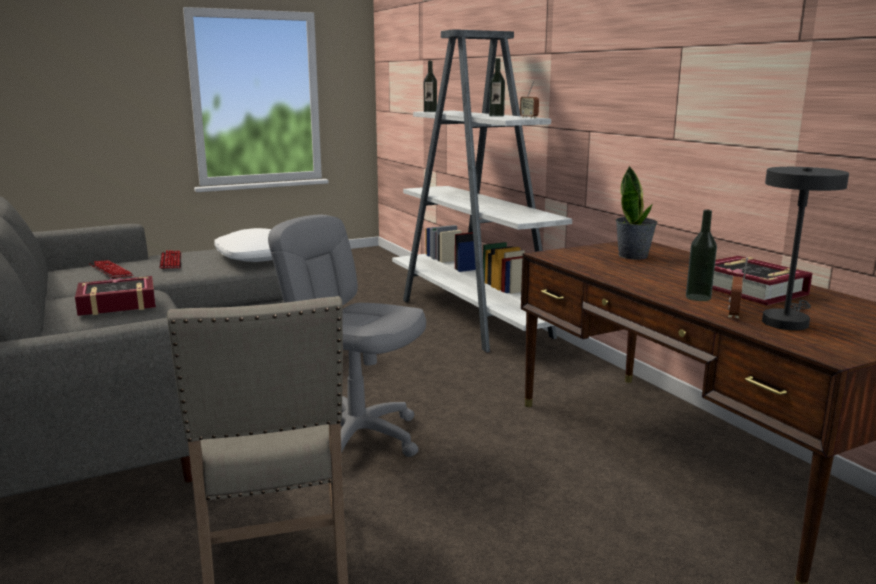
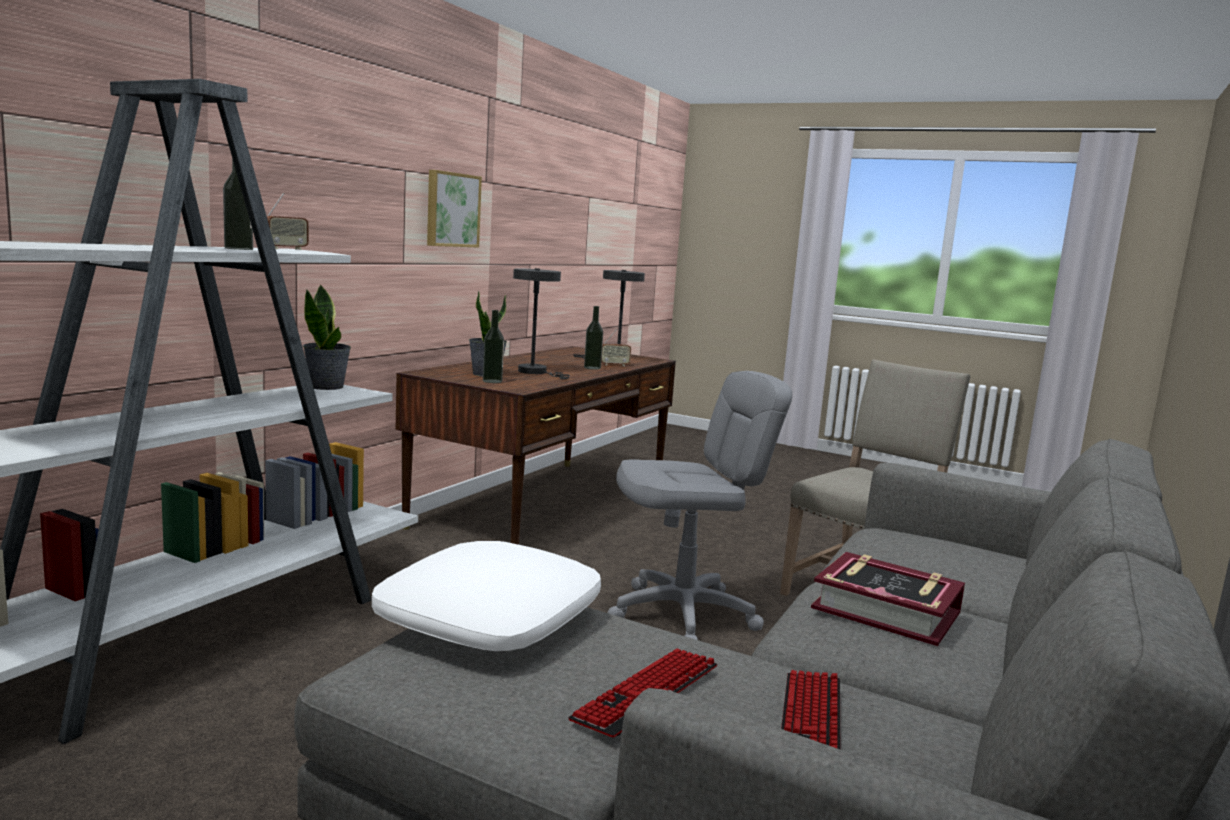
camera: 125 degrees left, 5 degrees down
(357, 438) = (683, 615): grey office chair -> grey office chair turned 105 degrees counterclockwise
(430, 112) = (42, 246): bottle -> bottle (492, 381)
(547, 217) = (327, 386): none -> potted plant
(651, 271) = (536, 372): none -> grey table lamp
(730, 82) = (451, 210): none -> picture
(750, 289) = (552, 361): book -> none

